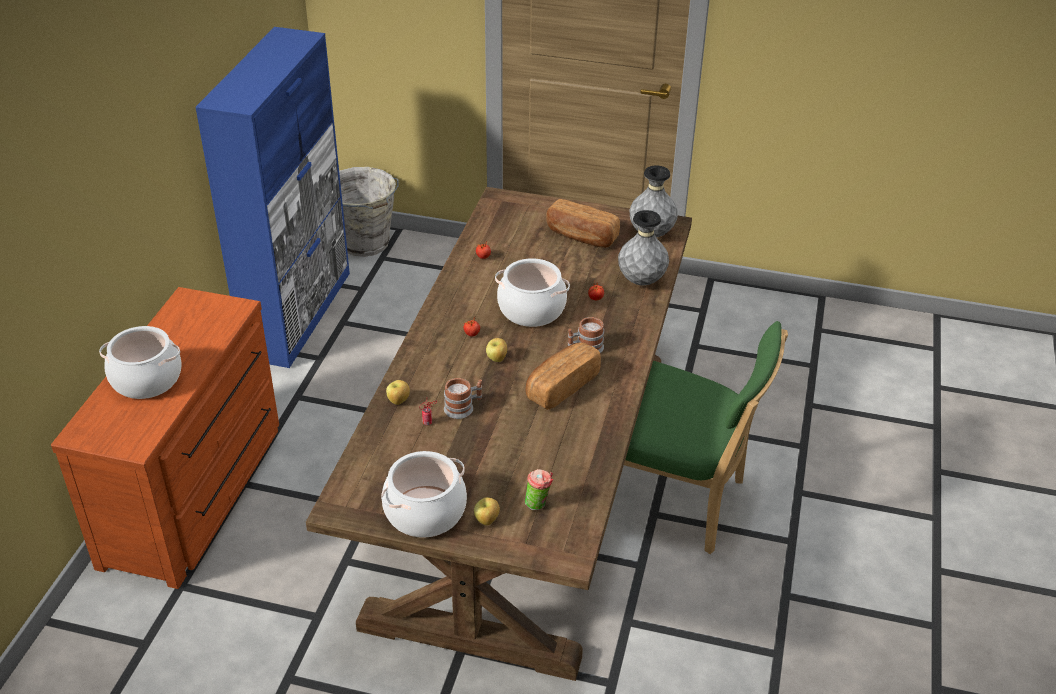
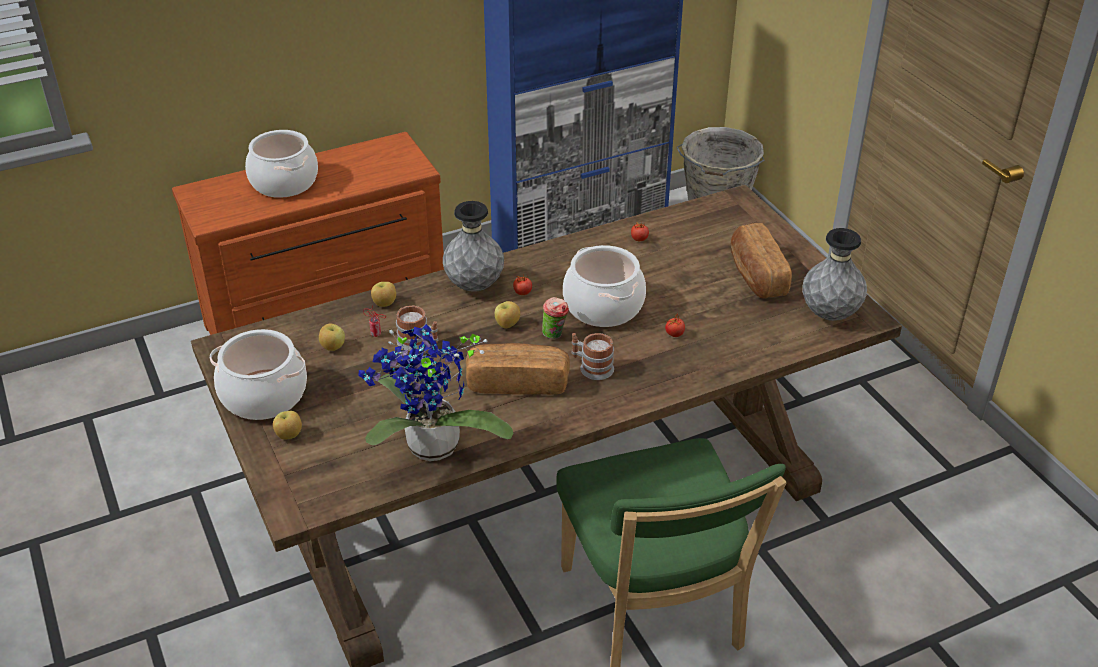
camera: 50 degrees right, 0 degrees up
(415, 451) = (333, 347): none -> apple
(538, 504) = (342, 455): cup -> cup (555, 335)
(583, 460) = (430, 451): none -> potted plant
(641, 281) = (743, 348): grey vase -> grey vase (474, 286)

